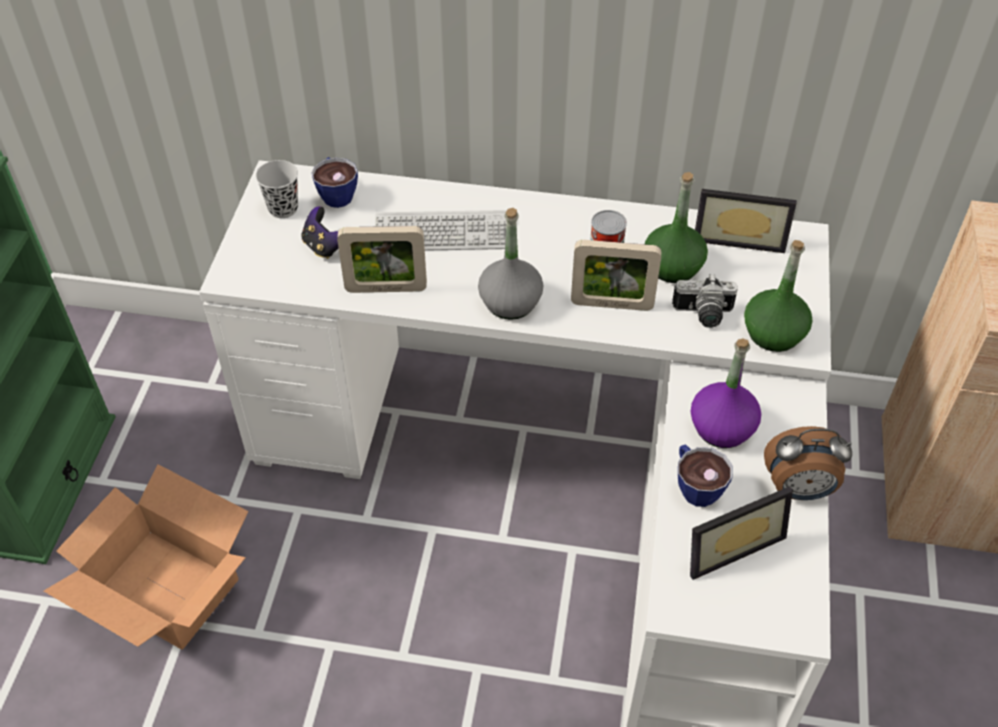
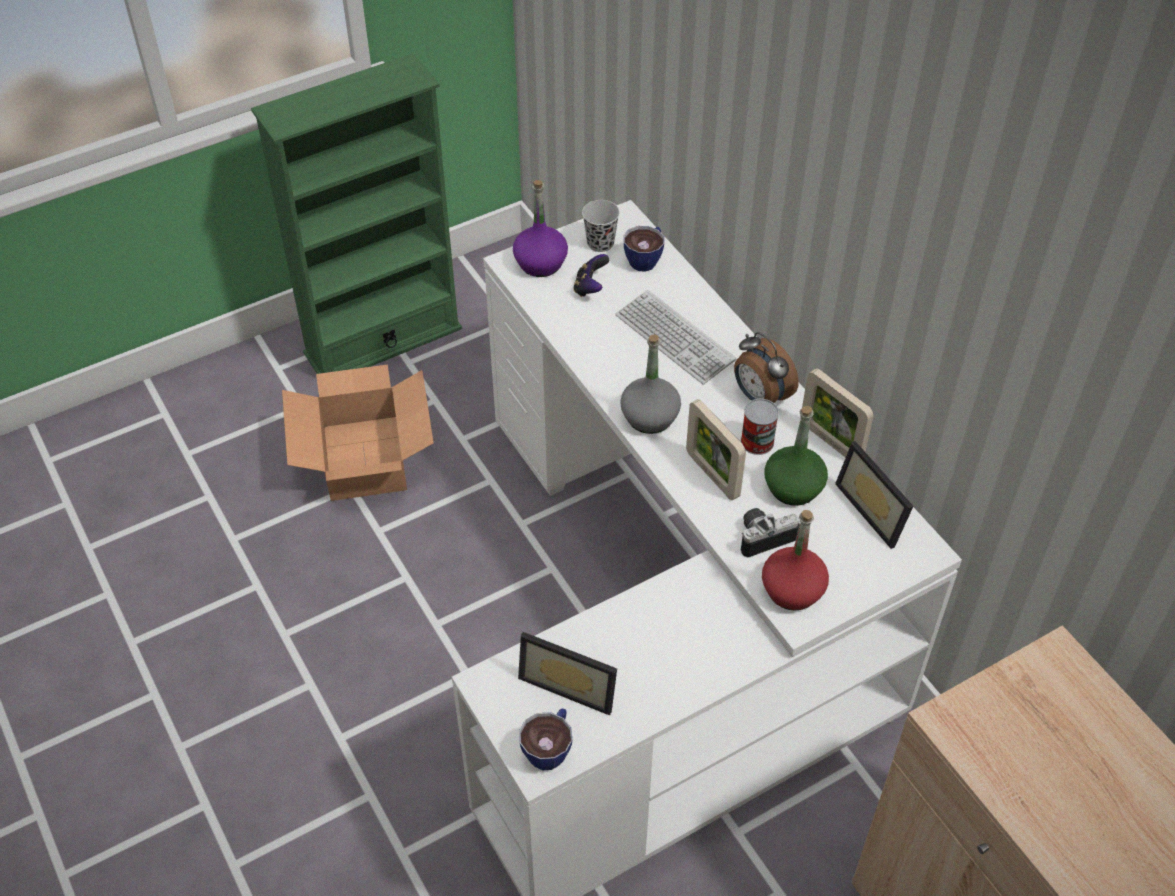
camera: 50 degrees right, 0 degrees up
(386, 288) = (588, 344): picture frame -> picture frame (830, 442)
(695, 486) = (603, 632): cup -> cup (550, 748)
(703, 315) = (763, 536): camera -> camera turned 105 degrees clockwise
(721, 427) = (674, 617): purple bottle -> purple bottle (540, 263)
(773, 333) = (792, 590): green bottle -> red bottle
(799, 489) = (664, 699): alarm clock -> alarm clock (760, 397)

